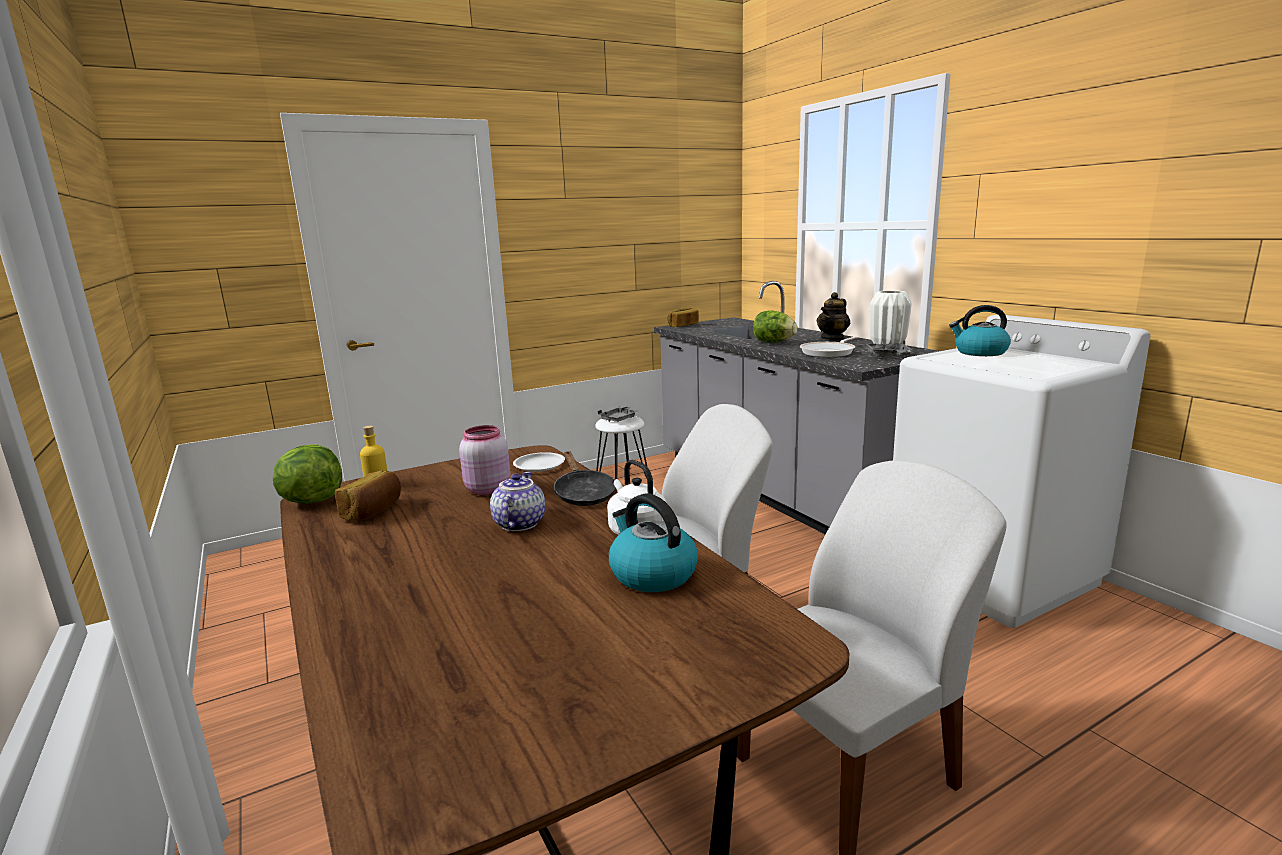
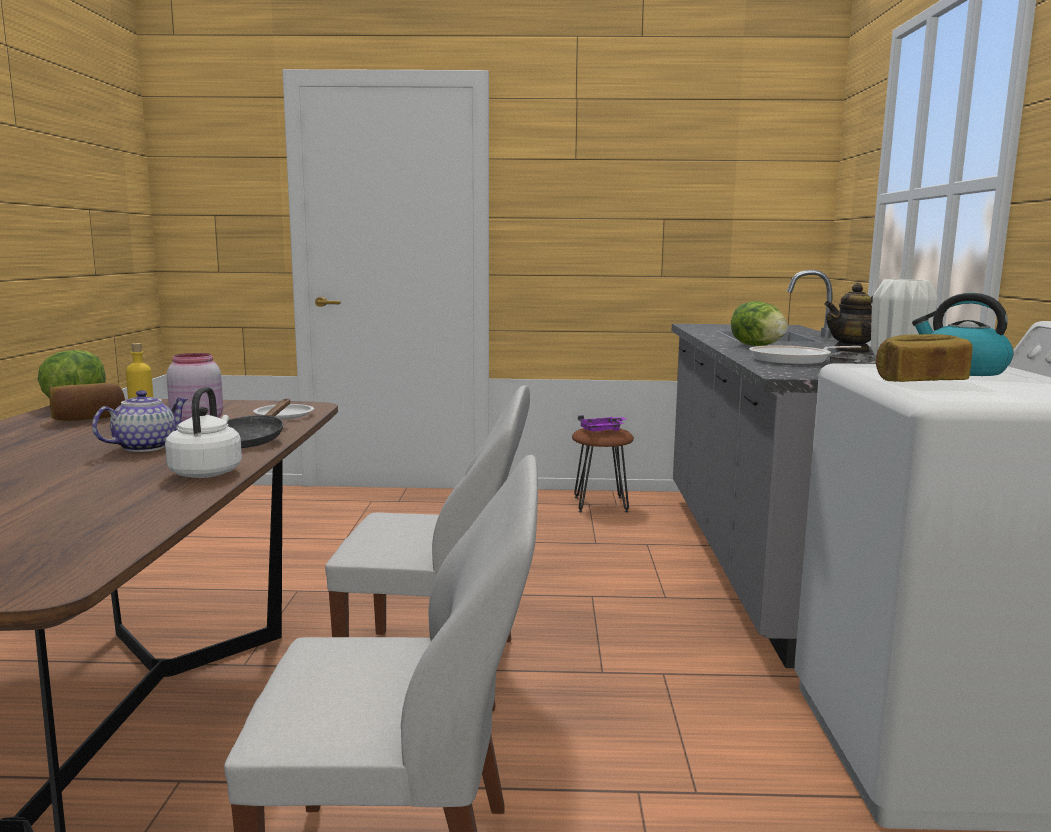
camera: 30 degrees right, 5 degrees down
(619, 419) = (602, 430): grey tray -> purple tray
(622, 477) = (600, 504): white stool -> brown stool
(651, 574) = (119, 502): kettle -> none
(683, 325) = (707, 325): bread -> bread (920, 381)

